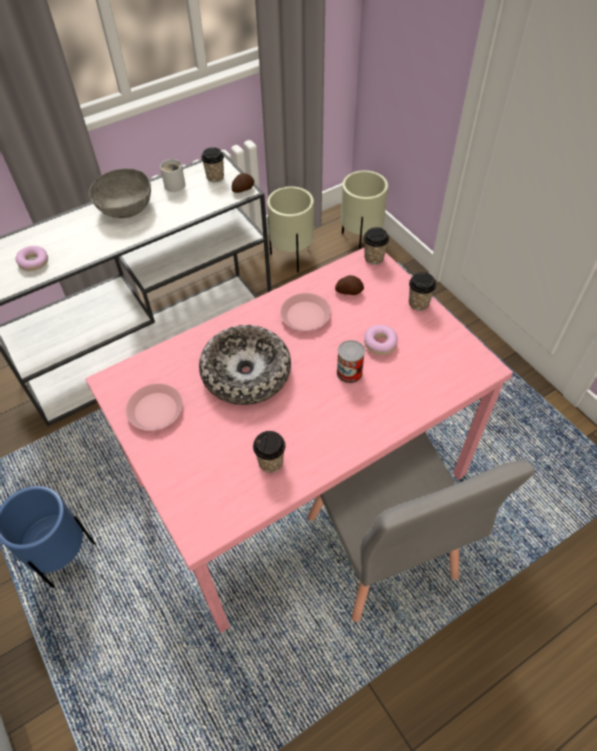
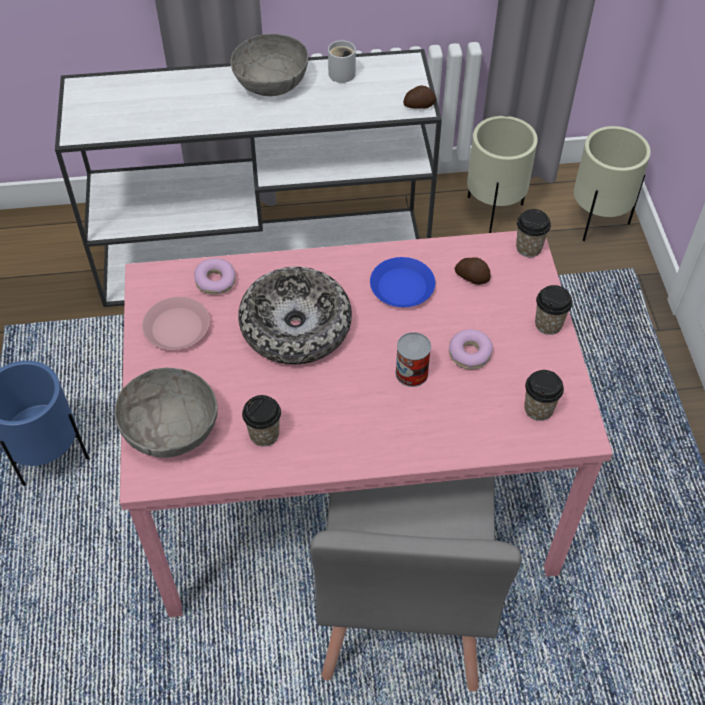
camera: 25 degrees right, 0 degrees up
(34, 262) = (139, 114): donut -> donut (215, 281)
(195, 489) = (170, 428): none -> grey bowl
(215, 177) = (395, 79): cup -> cup (538, 409)
(305, 316) = (401, 287): pink plate -> blue plate

